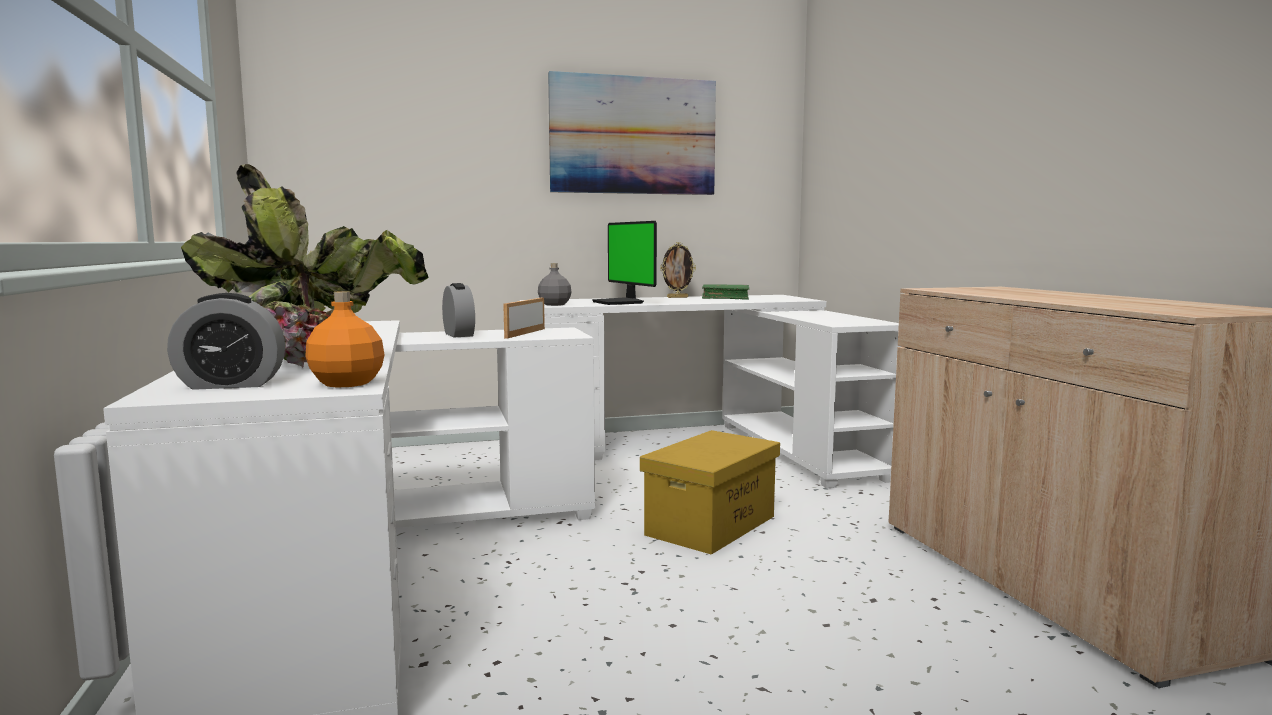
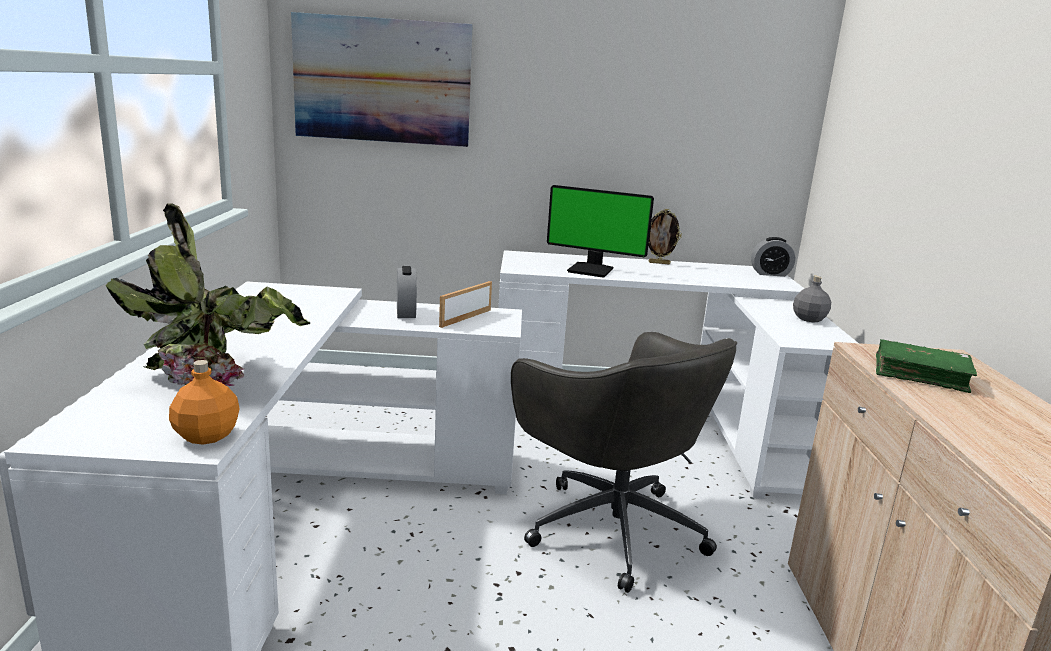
camera: 15 degrees right, 10 degrees up
(231, 385) = (122, 421): alarm clock -> alarm clock (770, 274)
(555, 304) = (526, 268): grey bottle -> grey bottle (809, 319)
(620, 302) = (591, 270): monitor -> monitor turned 60 degrees counterclockwise
(633, 136) = (634, 94): picture -> picture (383, 81)
(710, 526) = (611, 527): yellow storage box -> grey office chair
(725, 298) = (706, 271): green book -> green book (920, 375)

